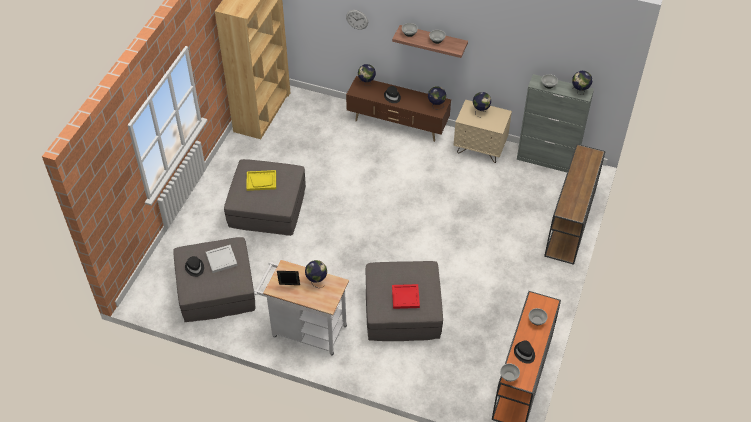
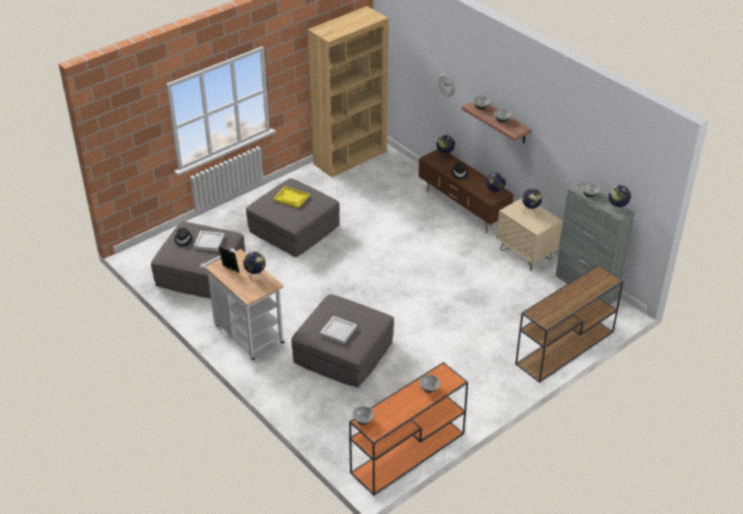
camera: 30 degrees right, 10 degrees down
(405, 297) = (337, 331): red tray -> white tray
(524, 353) = (394, 409): black hat -> none

